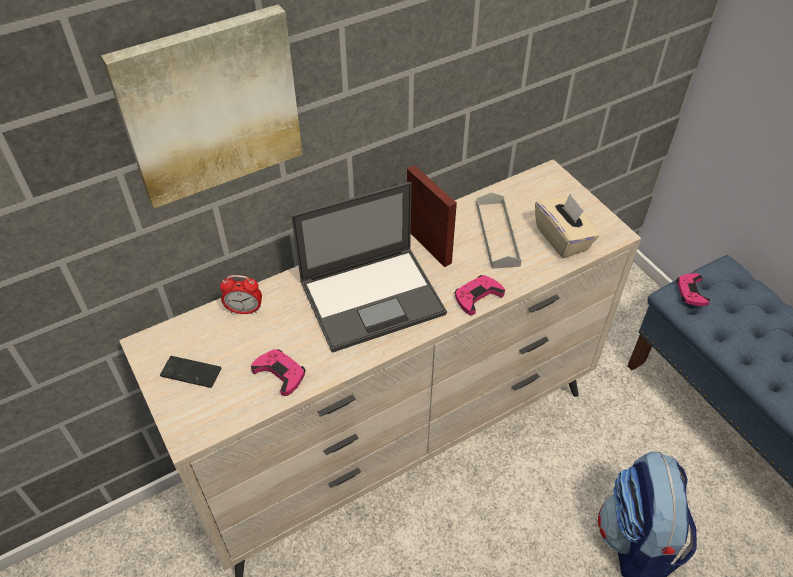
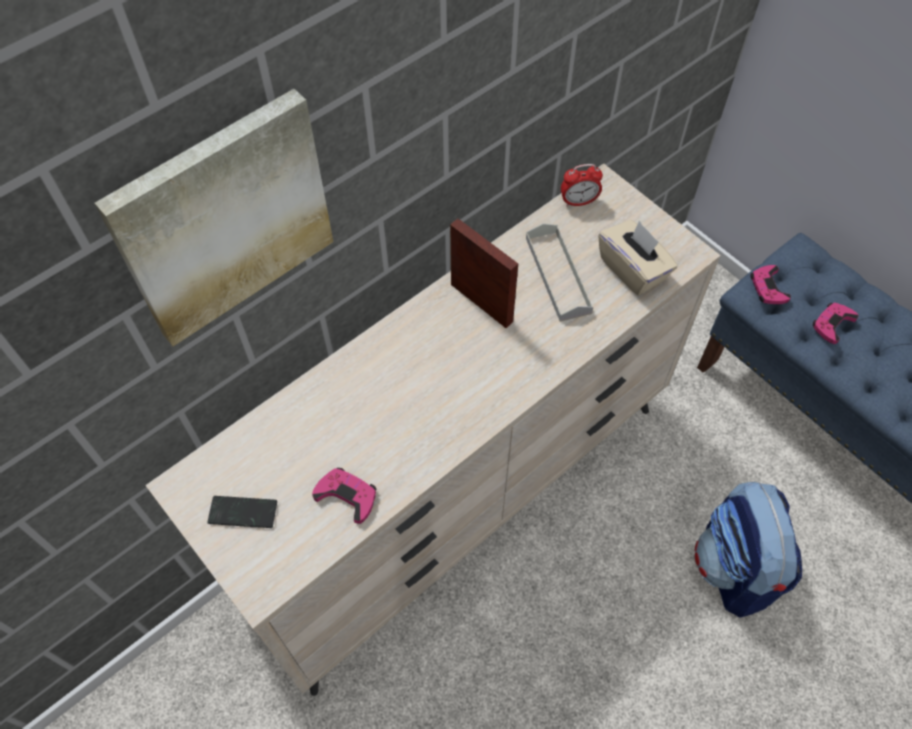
camera: 10 degrees left, 10 degrees up
(244, 310) = (285, 421): alarm clock -> alarm clock (578, 202)
(373, 297) = (432, 380): laptop -> none
(477, 296) = (551, 360): pink game controller -> pink game controller (832, 324)

